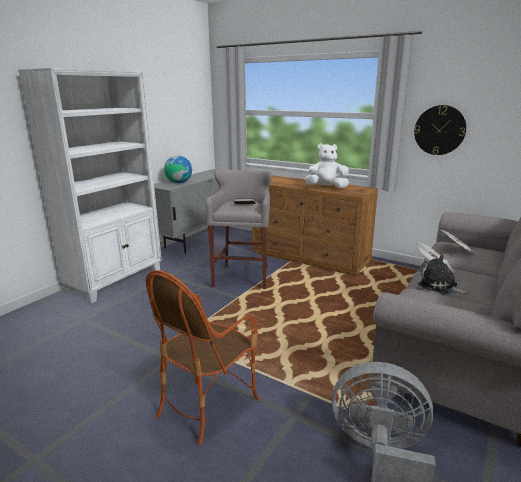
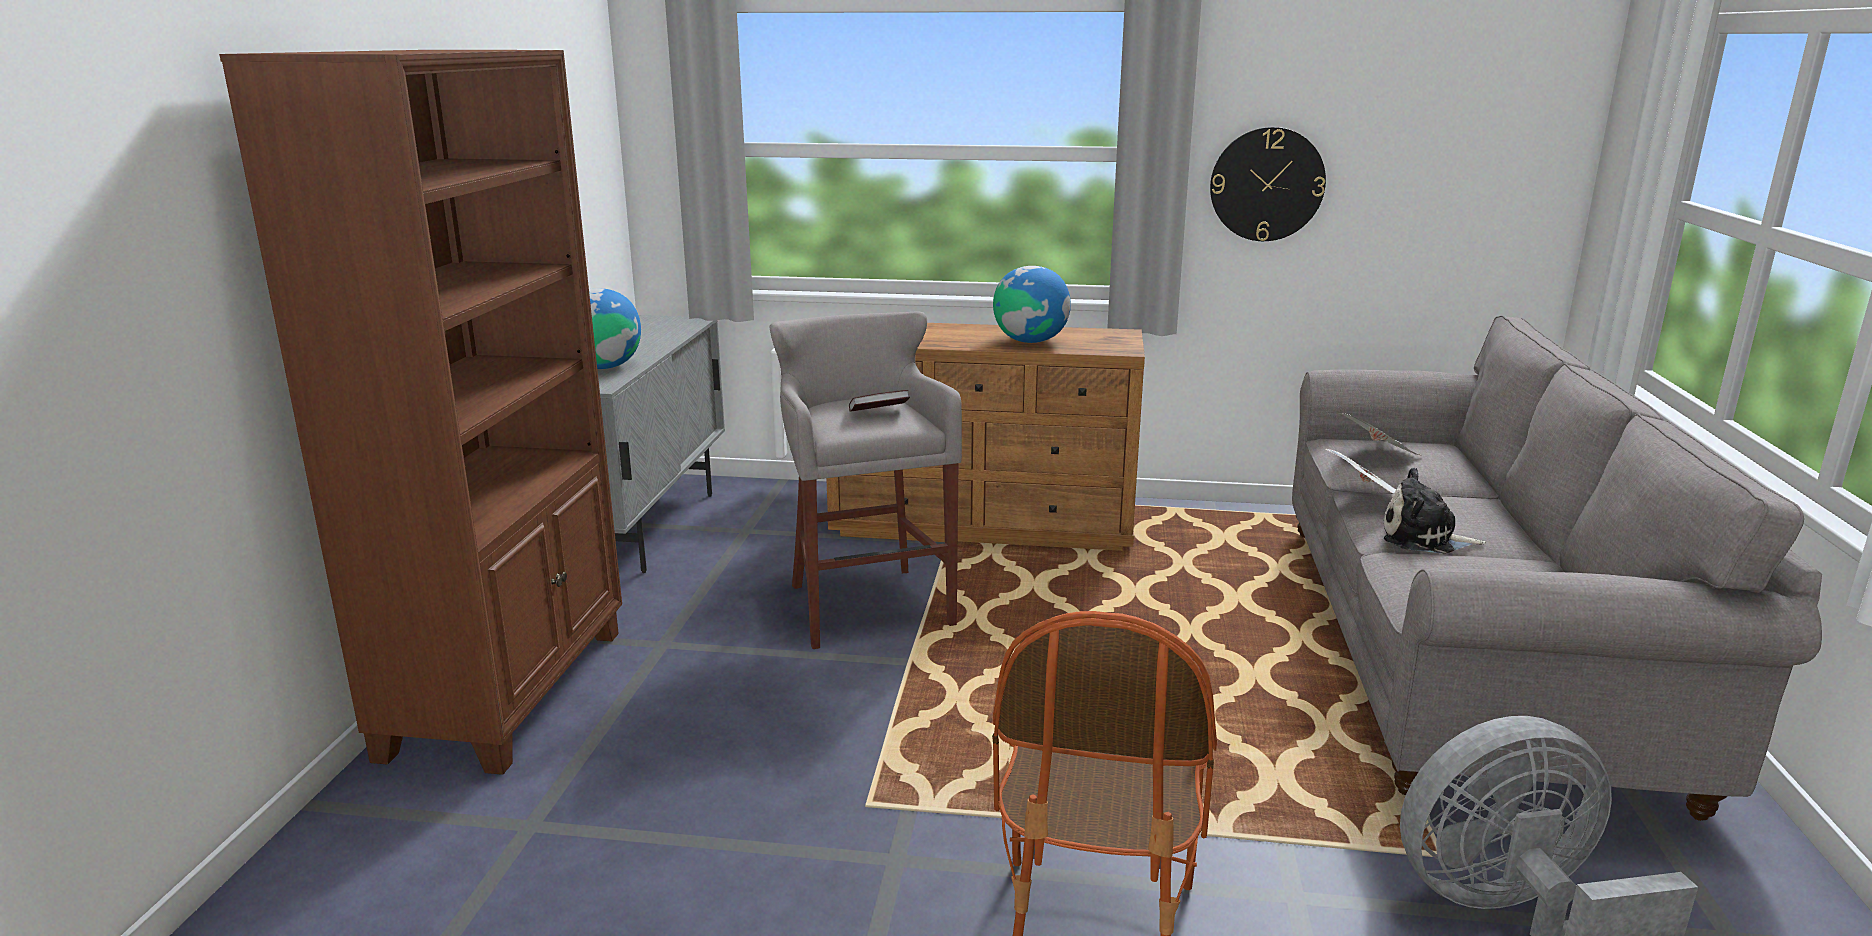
camera: 25 degrees left, 0 degrees up
(116, 280) = (510, 691): white bookcase -> brown bookcase
(326, 187) = (1030, 341): white plush toy -> globe

